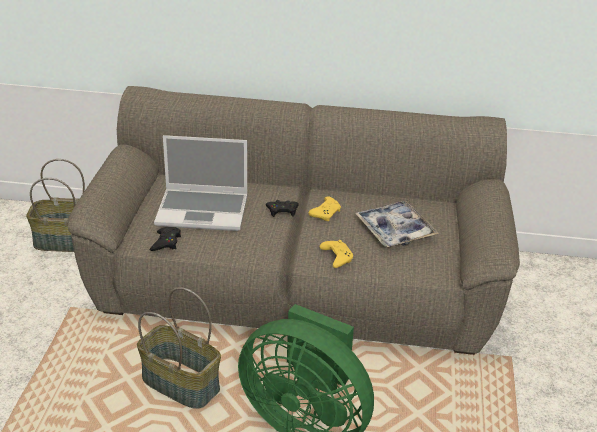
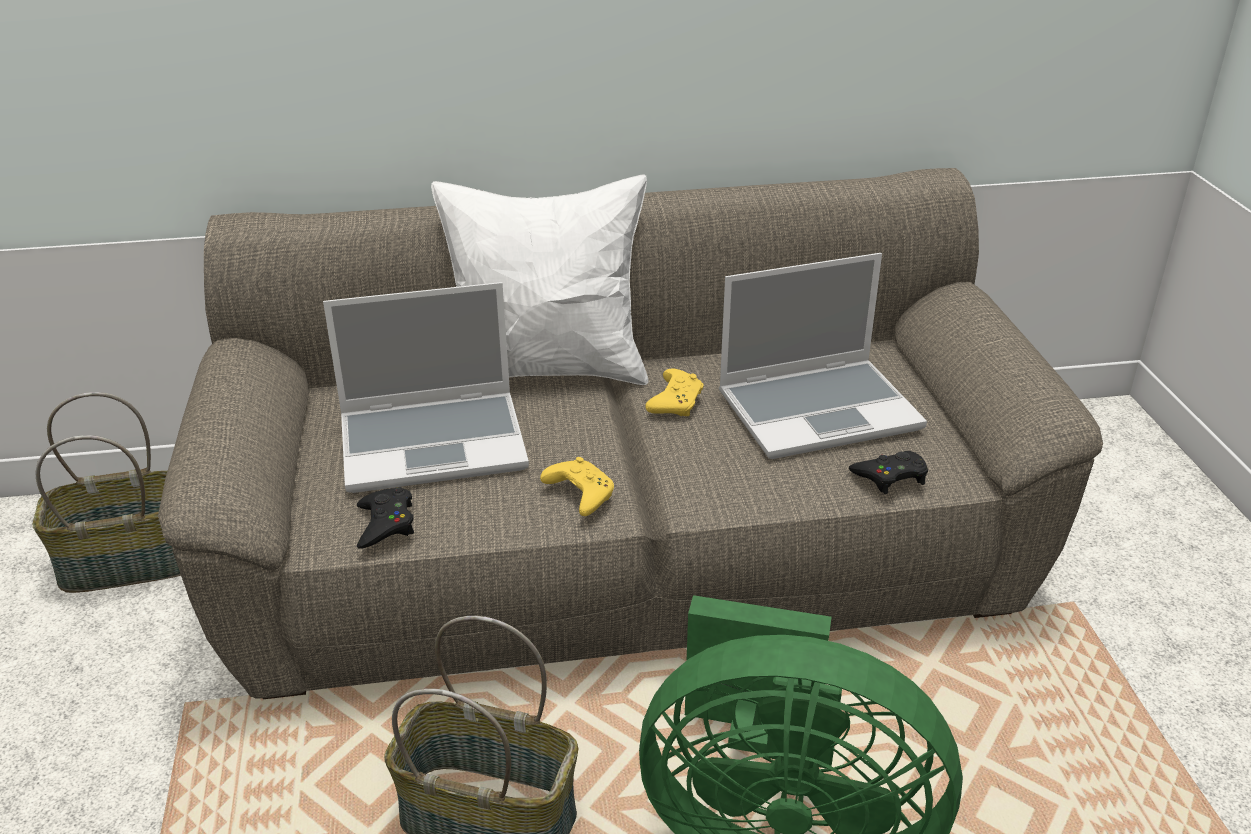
camera: 15 degrees left, 0 degrees up
(272, 186) = (546, 370): none -> white pillow
(282, 211) = (591, 413): black game controller -> black game controller (891, 476)
(336, 258) = (742, 484): yellow game controller -> yellow game controller (579, 495)
(395, 230) = (820, 410): tray -> laptop

